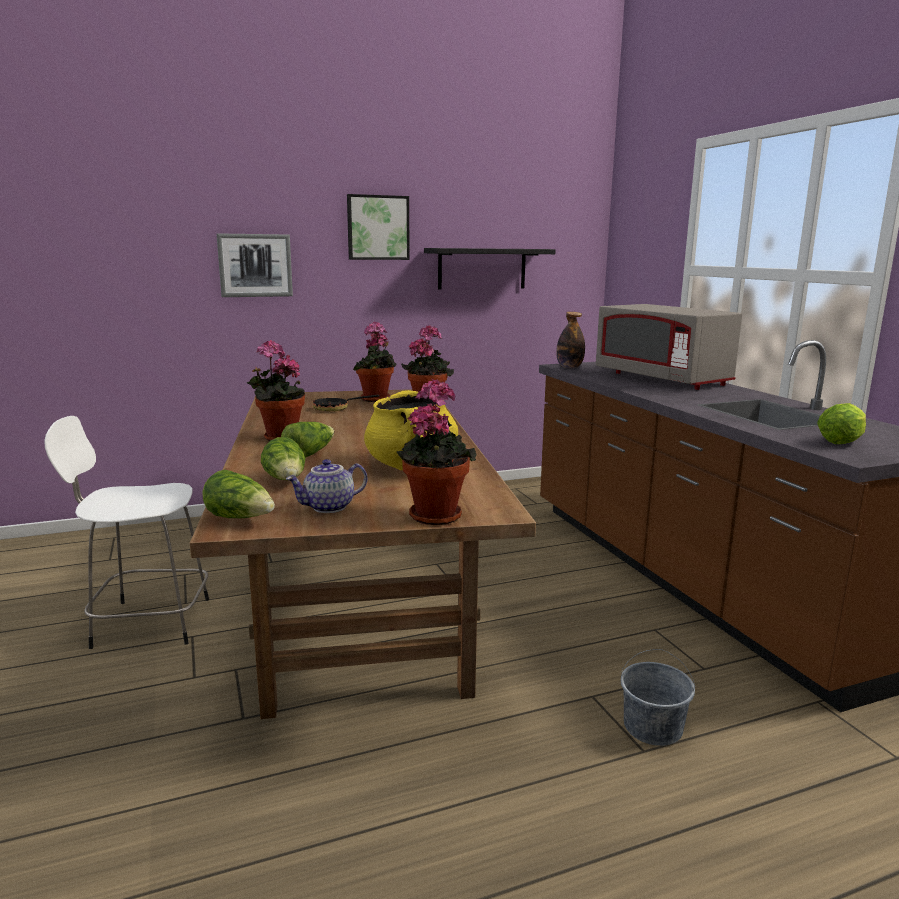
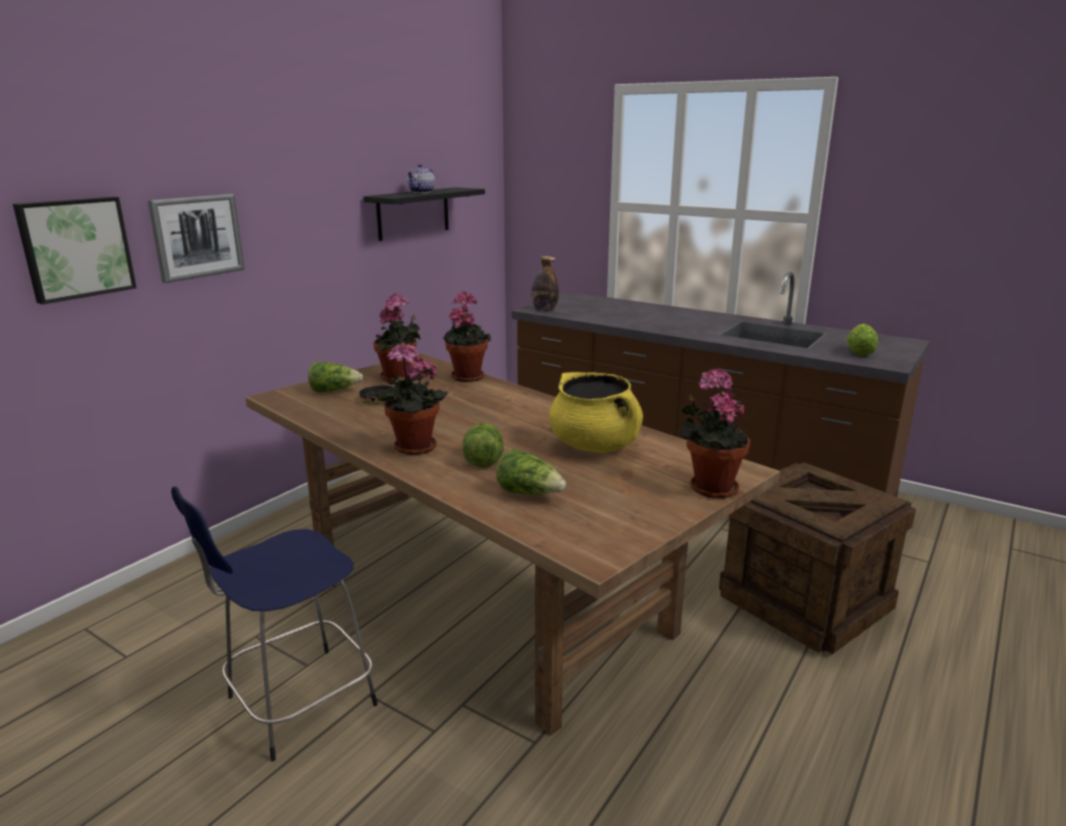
camera: 35 degrees left, 5 degrees up
(147, 622) = (296, 703): white stool -> blue stool
(241, 518) = (584, 545): lettuce -> lettuce (334, 391)
(329, 507) = (626, 508): teapot -> teapot (422, 192)
(377, 228) = (319, 177): picture -> picture (75, 248)
(653, 727) = (806, 602): grey bucket -> crate
(662, 379) = (639, 311): grey microwave -> none

